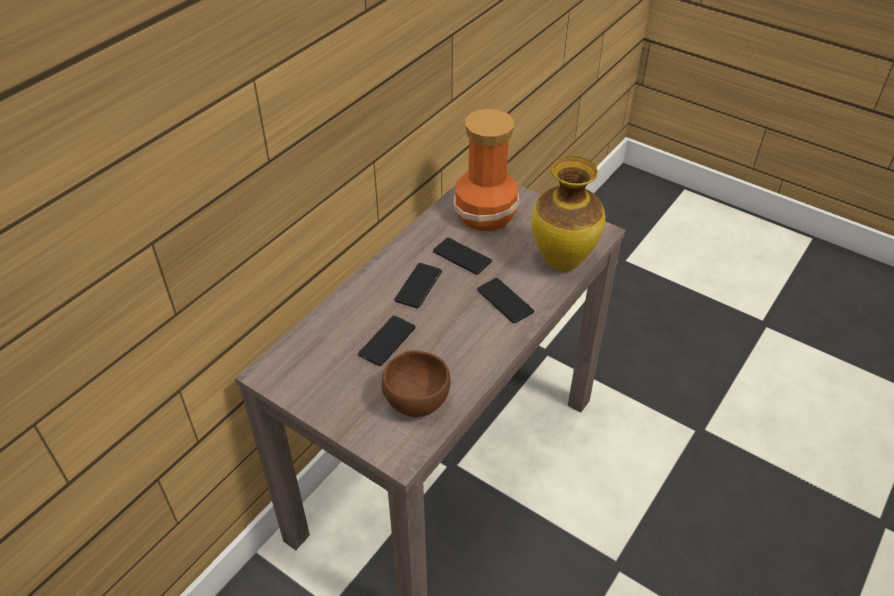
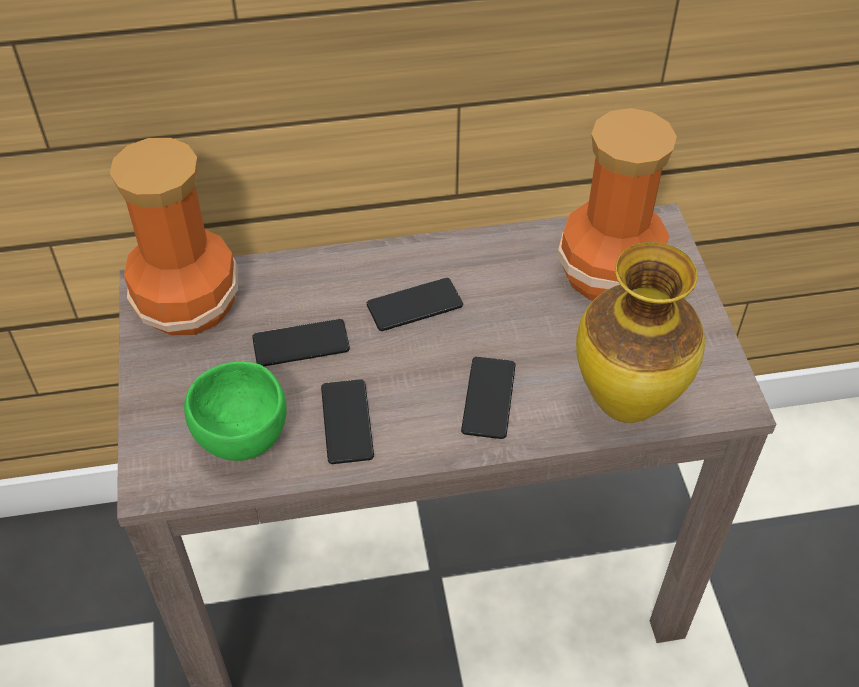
camera: 45 degrees right, 5 degrees up
(299, 363) = (190, 301): none -> vase
(416, 400) = (244, 434): brown bowl -> green bowl
(462, 256) = (509, 306): phone -> phone (347, 422)

